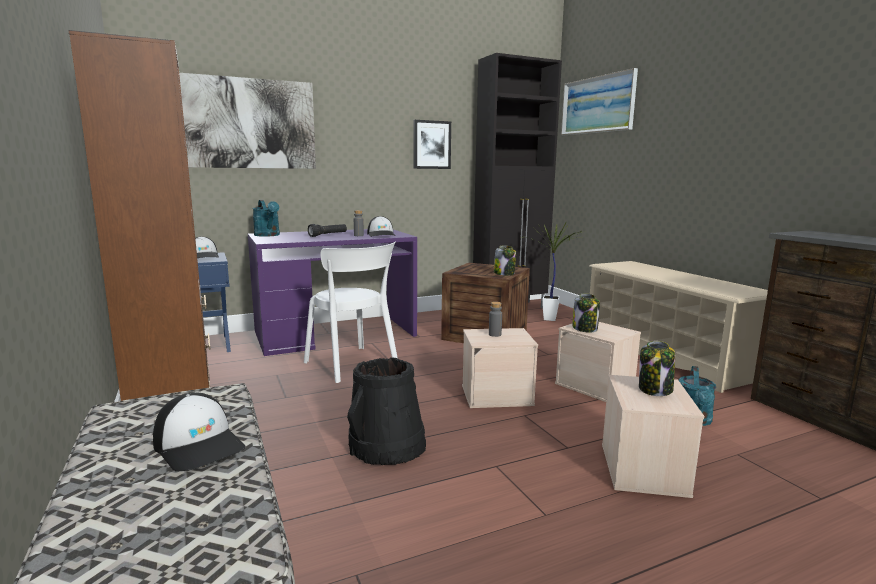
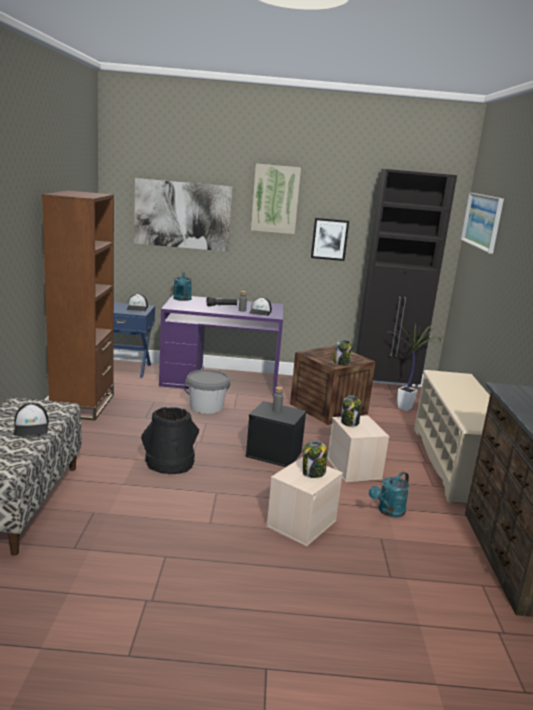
camera: 25 degrees right, 5 degrees up
(353, 365) = (206, 407): white chair -> grey bucket
(366, 98) = (275, 199): none -> picture
(497, 395) = (275, 454): beige storage box -> black storage box

